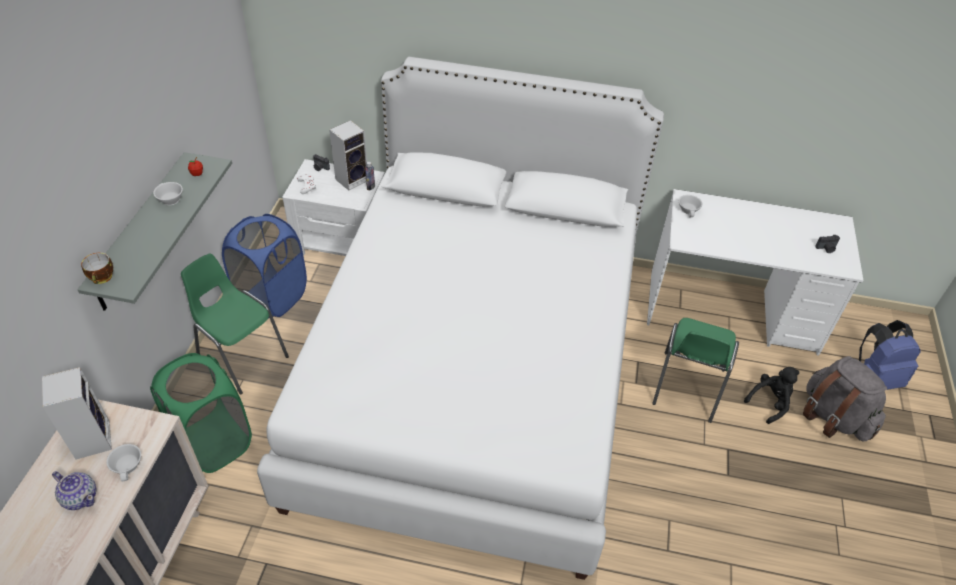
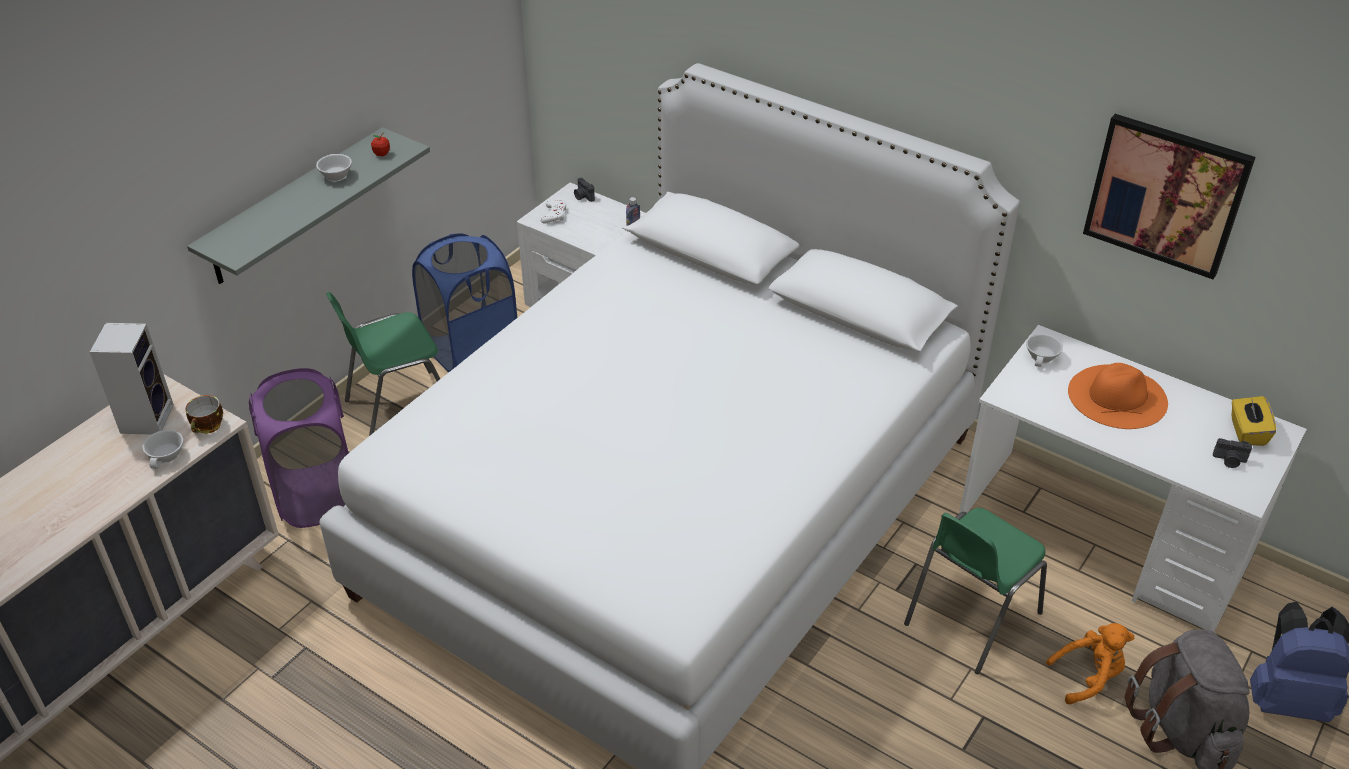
camera: 25 degrees right, 5 degrees down
(80, 497) = (104, 472): teapot -> none
(102, 278) = (218, 240): cup -> cup (208, 427)
(214, 442) = (318, 495): green laundry basket -> purple laundry basket
(242, 356) = (399, 408): green chair -> green chair turned 90 degrees counterclockwise
(352, 179) = (616, 219): speaker -> none
(744, 224) = (1117, 396): none -> orange hat
(765, 90) = (1166, 195): none -> picture
(769, 402) = (1088, 677): black plush toy -> orange plush toy
(824, 227) = (1247, 432): none -> yellow tissue box

